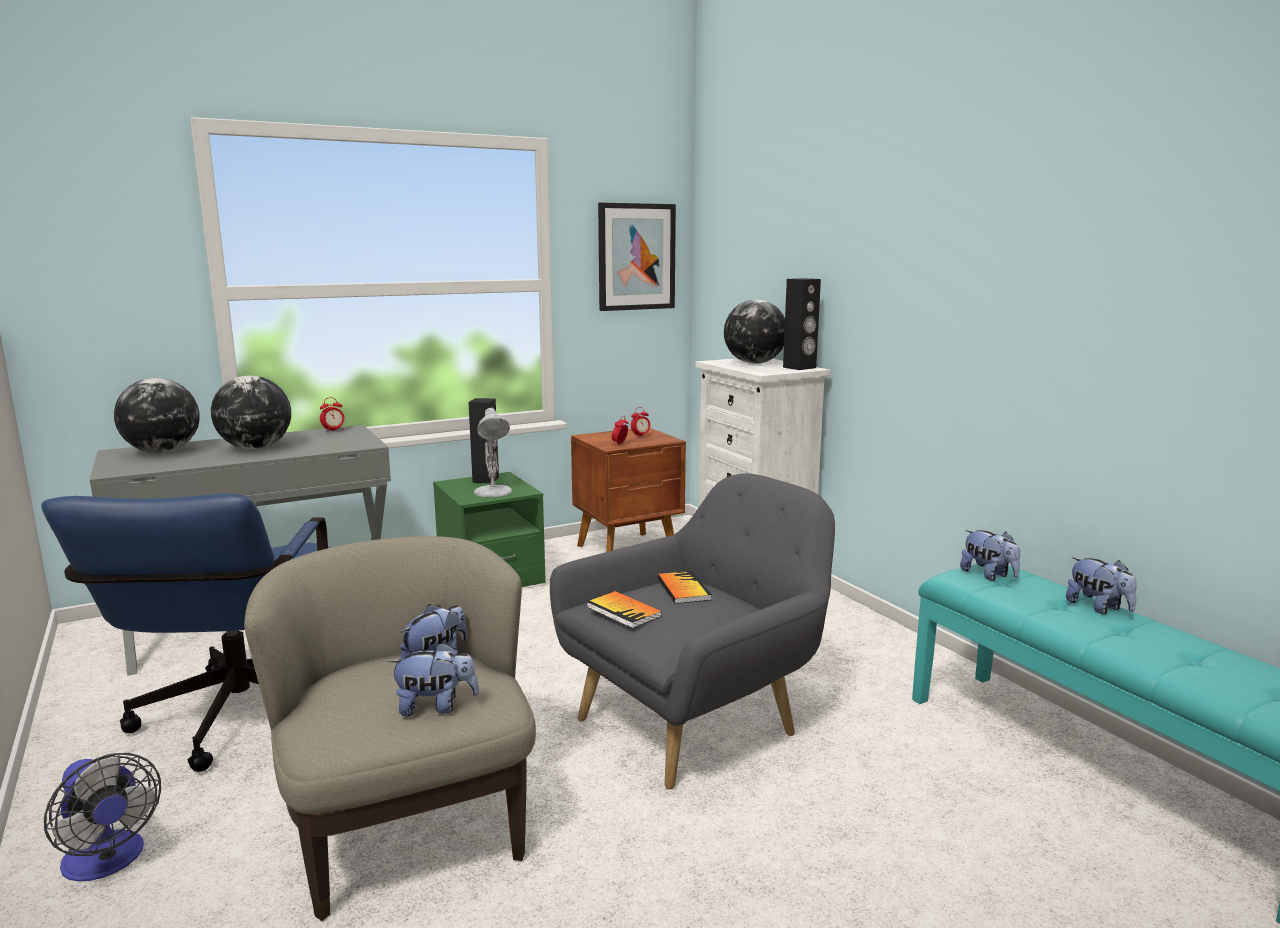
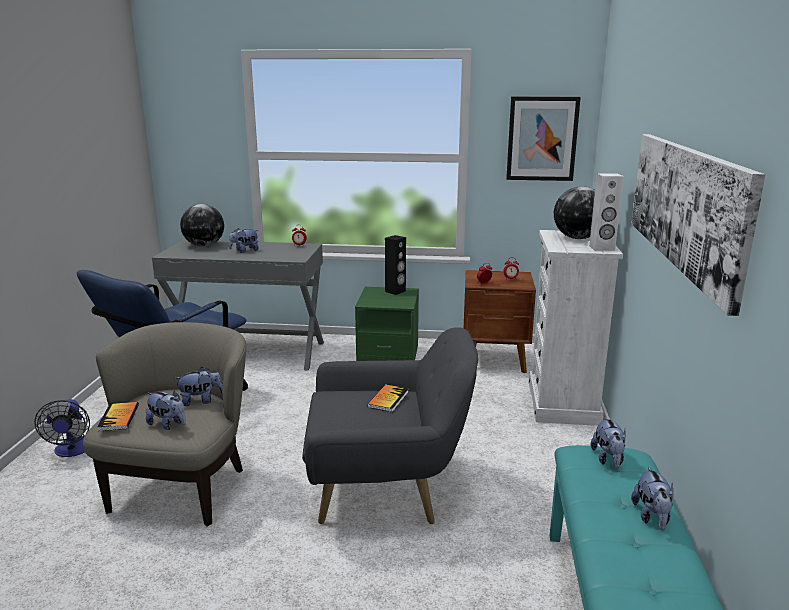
camera: 35 degrees right, 5 degrees up
(255, 448) = (244, 251): globe -> plush toy
(493, 492) = (386, 301): white table lamp -> none
(624, 611) = (332, 402): book -> book (119, 417)
(799, 367) = (602, 248): black speaker -> white speaker
(992, 283) = (685, 206): none -> picture

